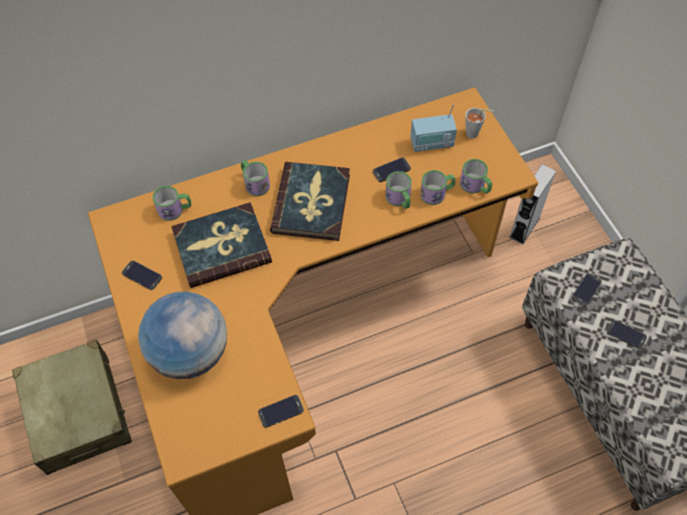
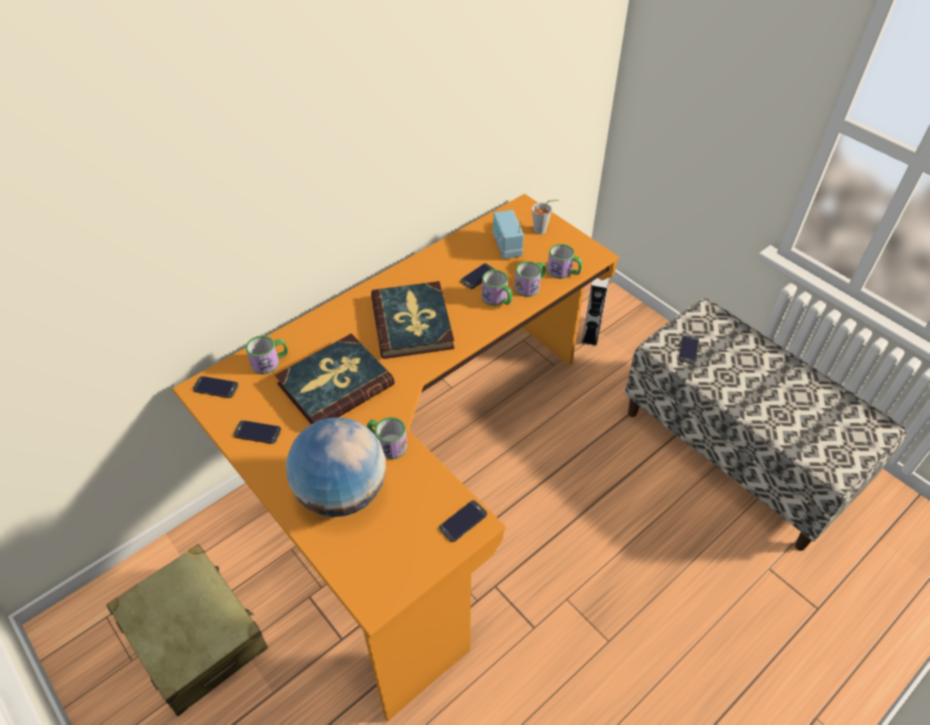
camera: 20 degrees left, 10 degrees down
(254, 183) = (346, 318): mug -> mug (387, 444)
(432, 143) = (506, 246): radio -> radio turned 105 degrees clockwise
(626, 334) = (741, 378): phone -> phone (215, 387)

